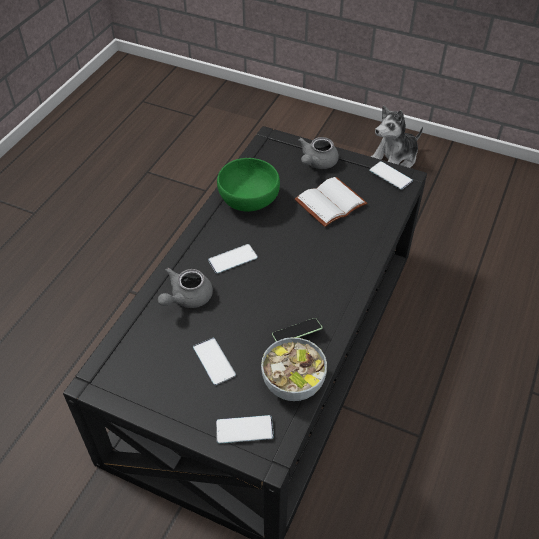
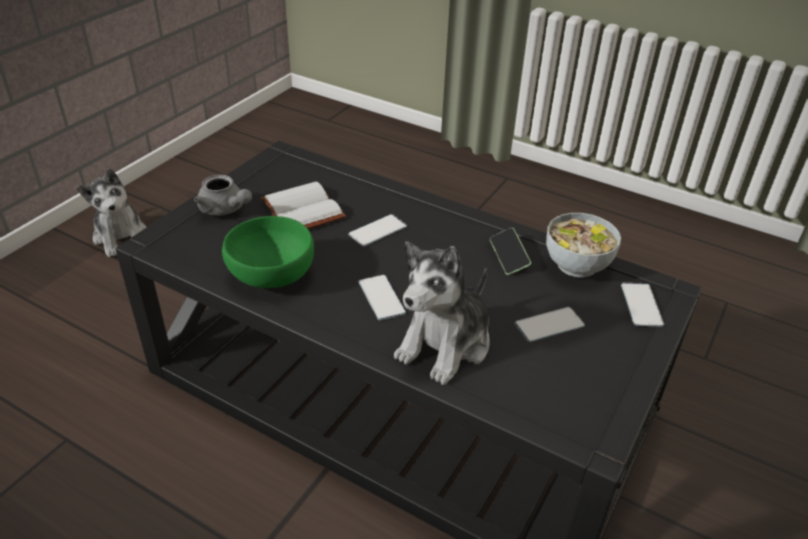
camera: 85 degrees left, 10 degrees down
(186, 298) = (445, 345): grey teapot -> plush toy
(390, 176) = (274, 162): phone -> phone (378, 230)

